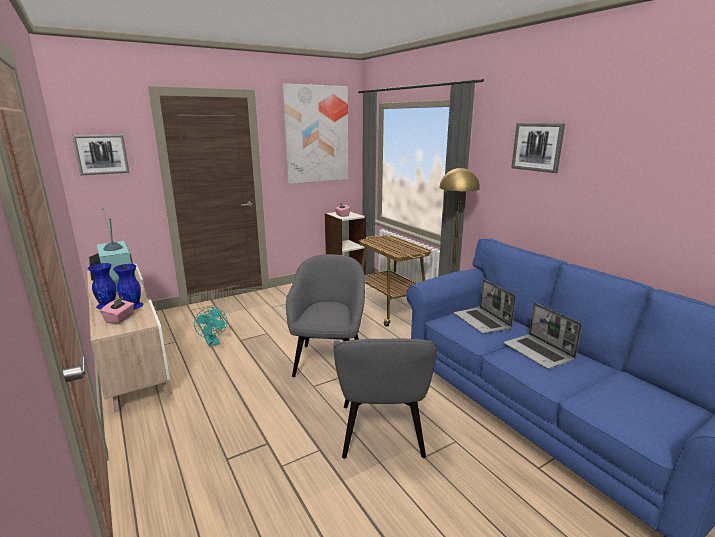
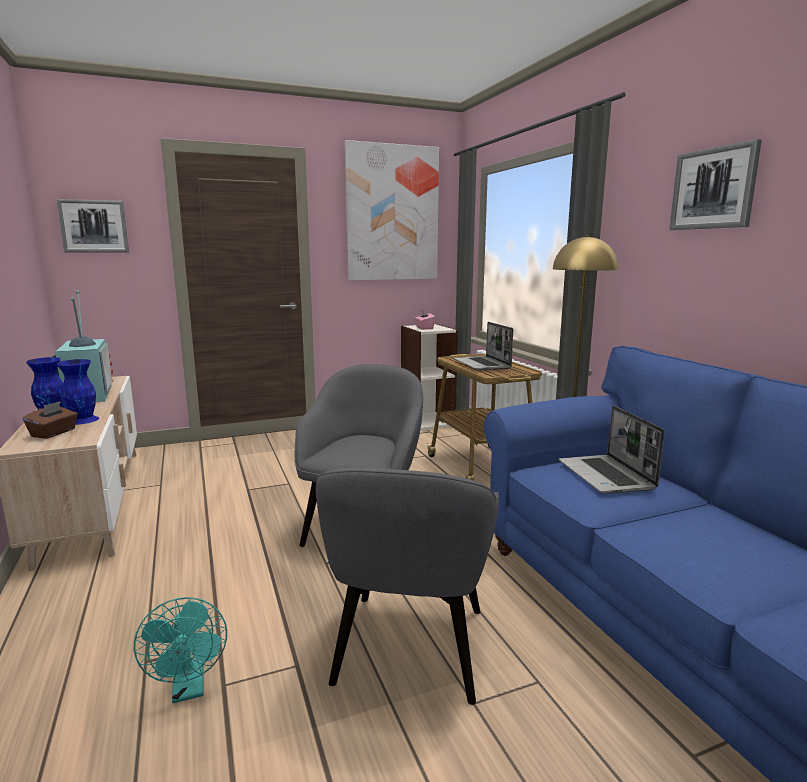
camera: 10 degrees right, 5 degrees down
(120, 318) = (54, 433): pink tissue box -> brown tissue box
(213, 343) = (209, 490): turquoise fan -> turquoise fan (189, 689)
(539, 352) = (704, 532): laptop -> laptop (482, 364)

